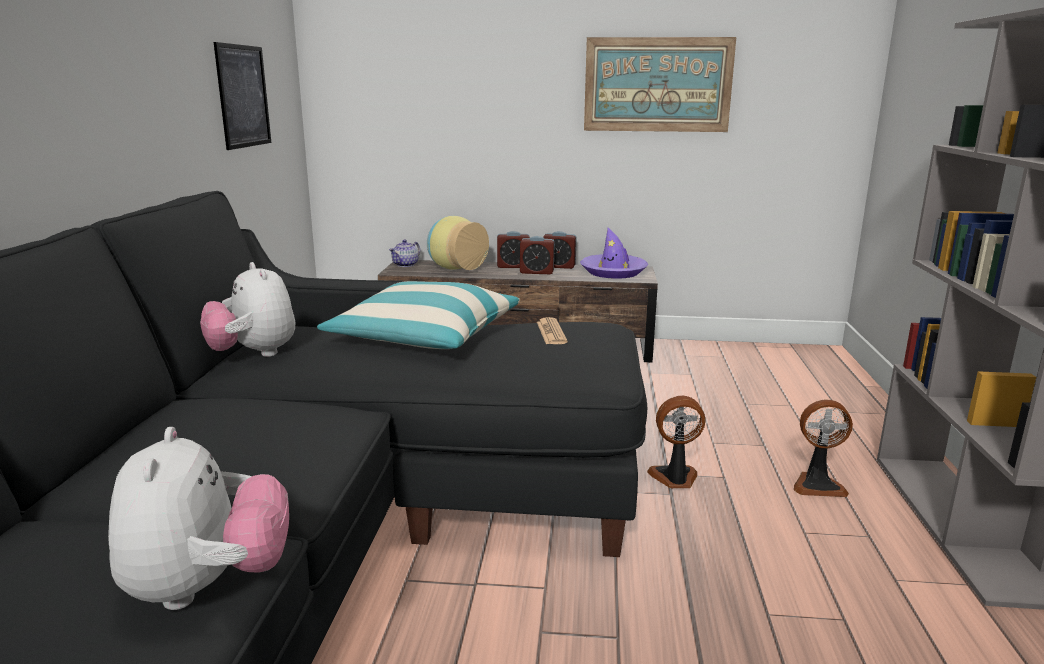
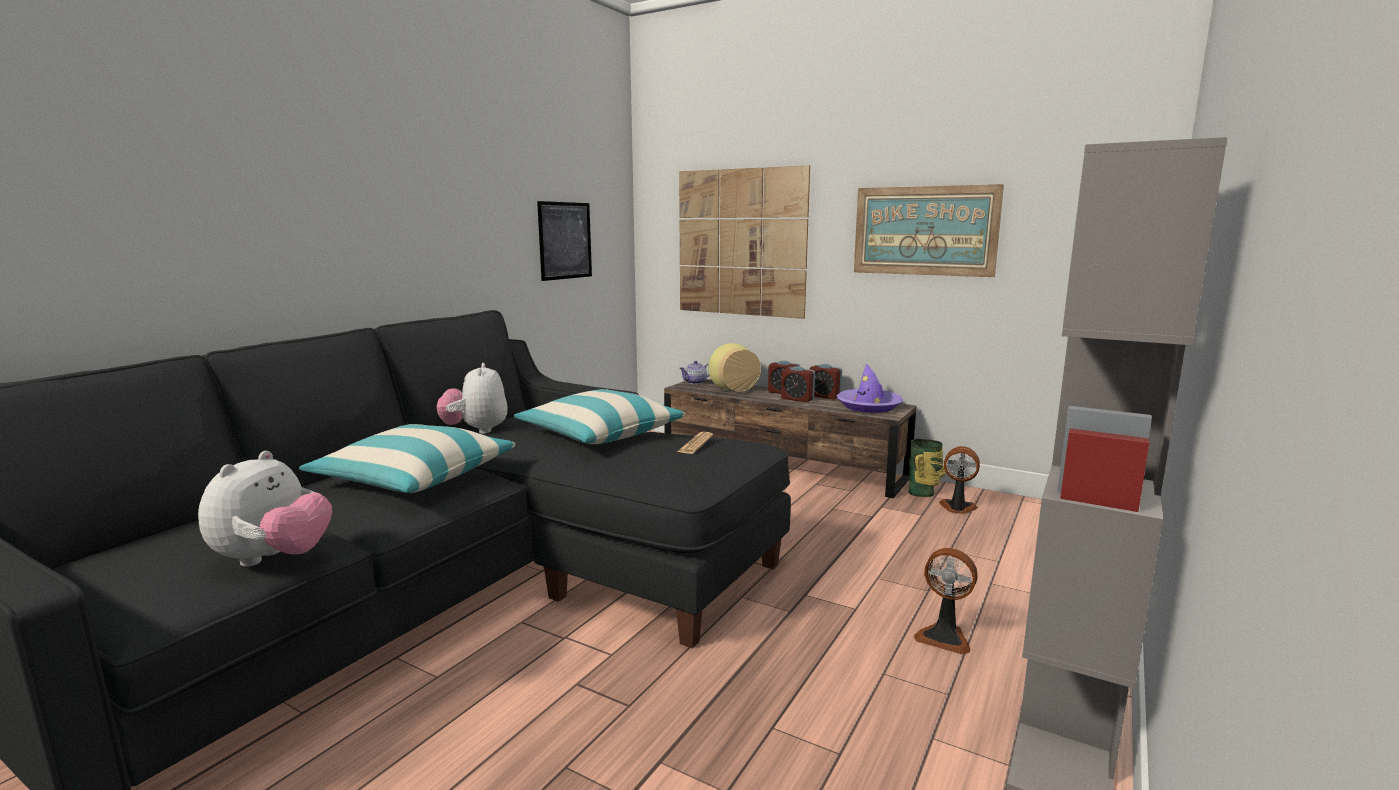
camera: 25 degrees right, 5 degrees down
(253, 428) = (414, 477): none -> pillow
(448, 99) = (741, 243): none -> picture
(672, 353) = (923, 493): none -> vase
(674, 478) = (807, 599): fan -> fan (957, 508)

